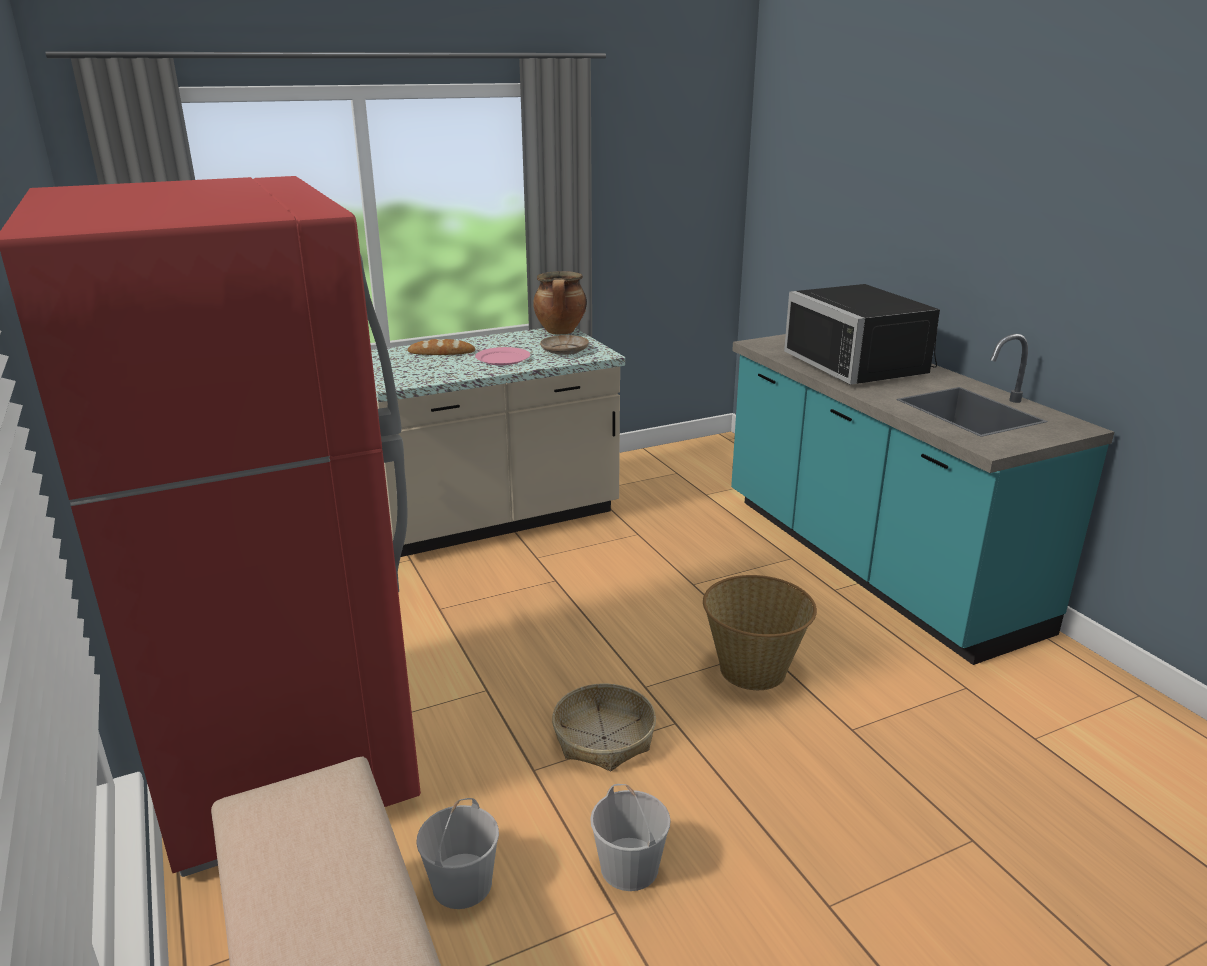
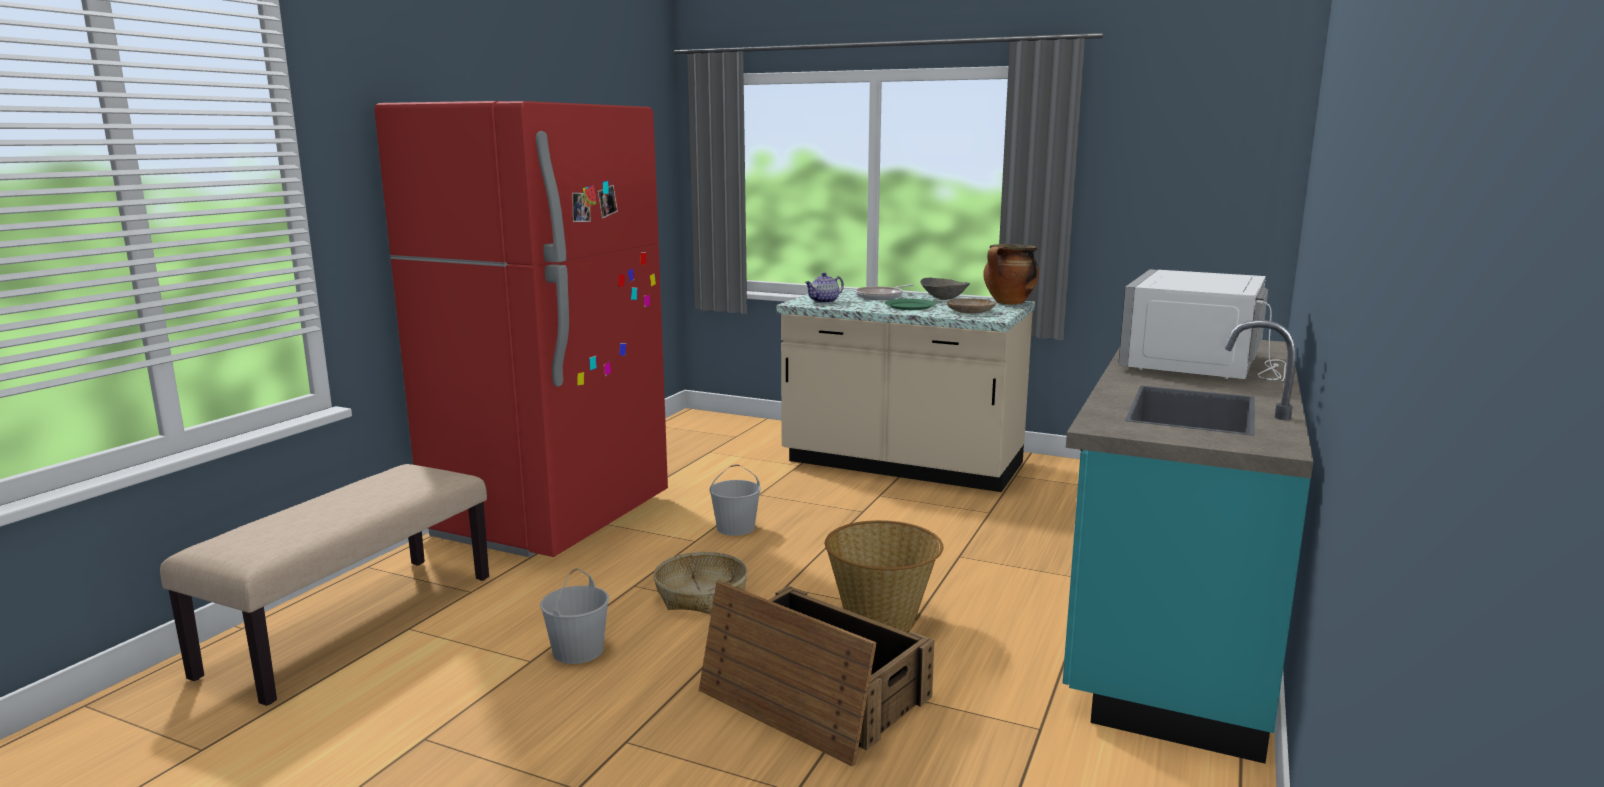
camera: 50 degrees right, 10 degrees down
(411, 374) = (824, 301): none -> teapot
(441, 352) = (881, 297): bread -> frying pan
(462, 883) = (503, 605): white bucket -> white bucket (736, 527)
(498, 340) = (944, 298): none -> grey bowl
(502, 359) = (909, 306): pink plate -> green plate
(840, 762) = (812, 695): none -> crate
(863, 365) = (1202, 364): black microwave -> white microwave

